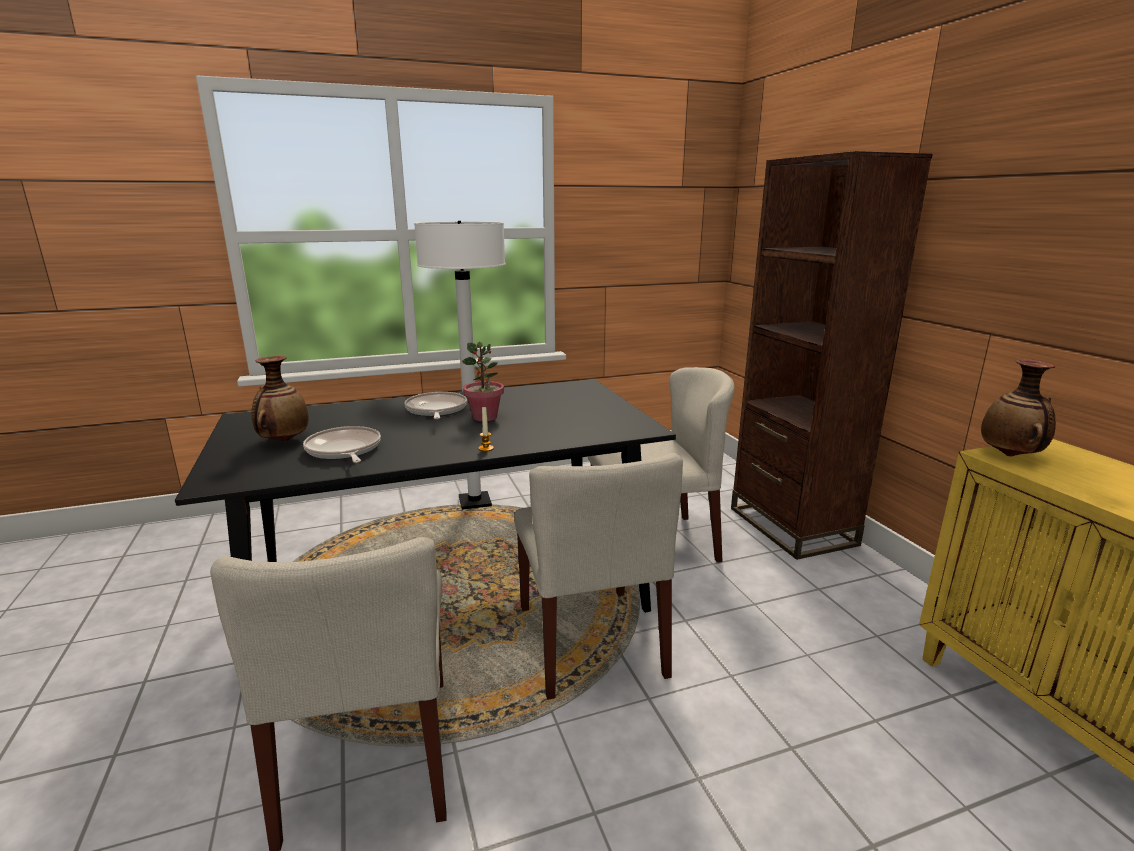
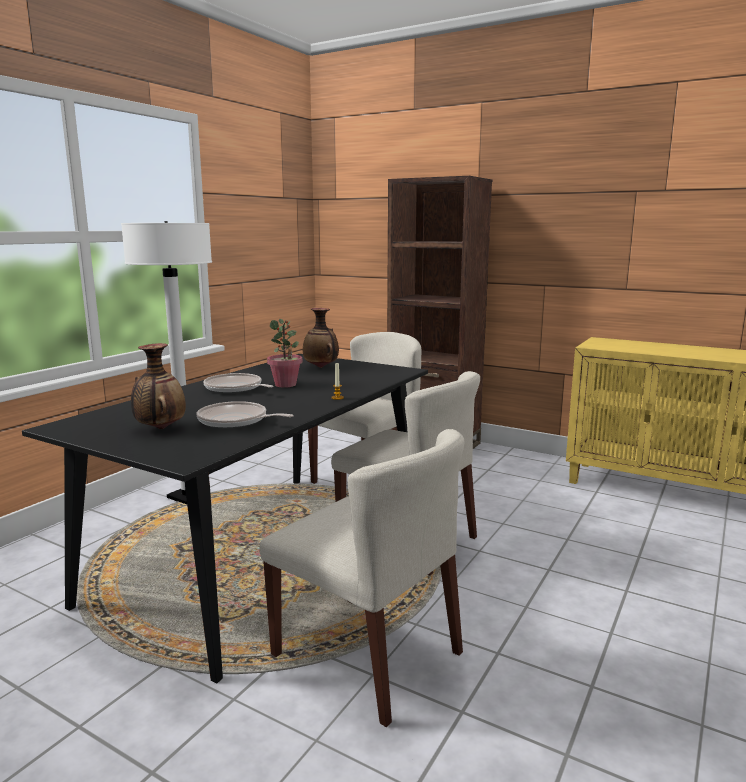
camera: 40 degrees left, 5 degrees down
(1010, 455) = (595, 345): vase -> vase (321, 367)

